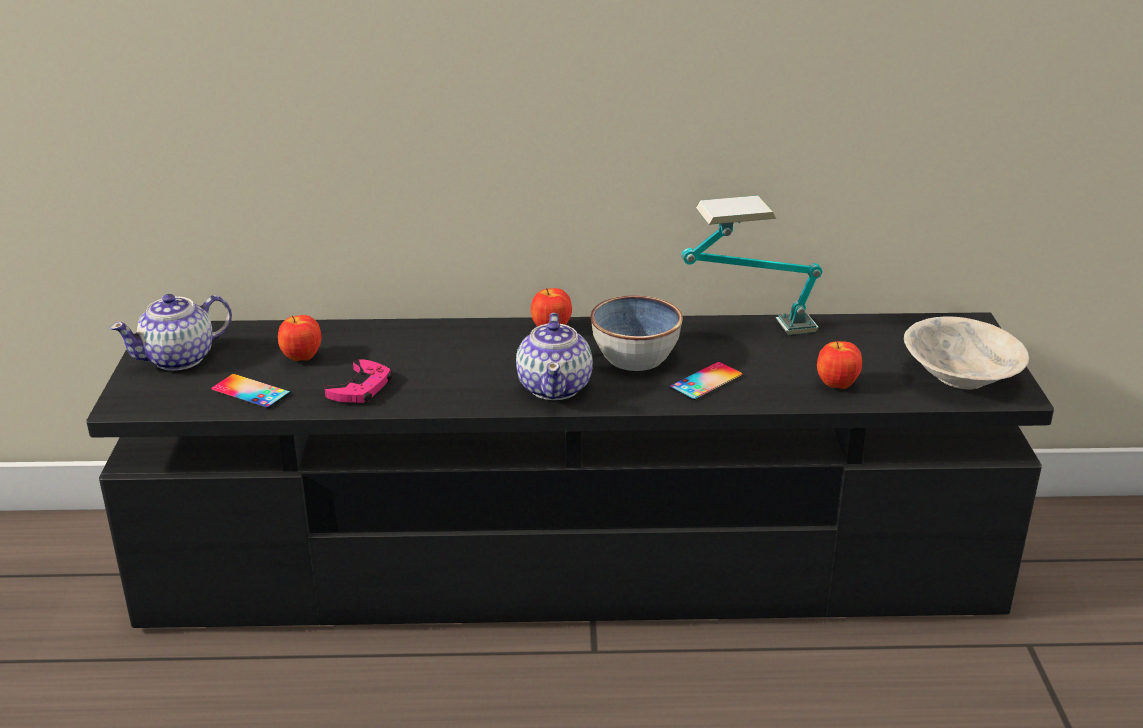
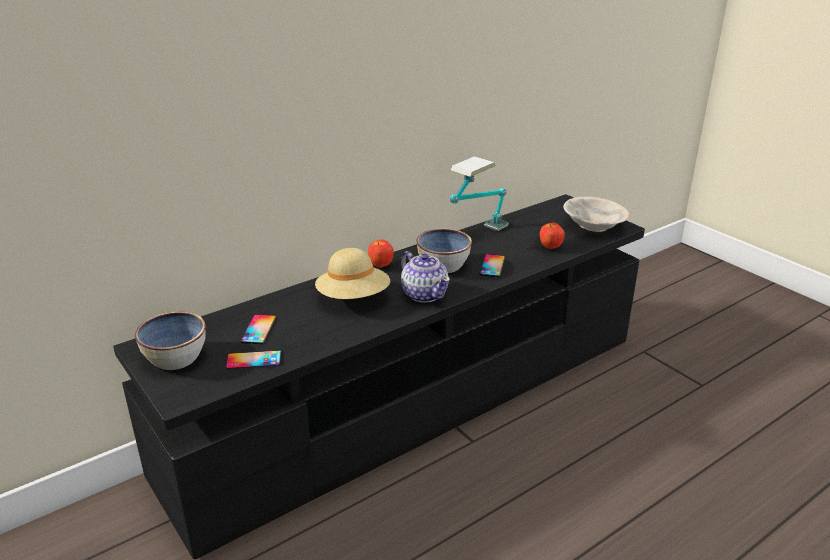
camera: 35 degrees left, 0 degrees up
(180, 358) = (176, 358): teapot -> bowl
(302, 358) = (258, 329): apple -> phone
(361, 388) = (319, 333): pink game controller -> none
(459, 360) = (353, 298): none -> beige hat

